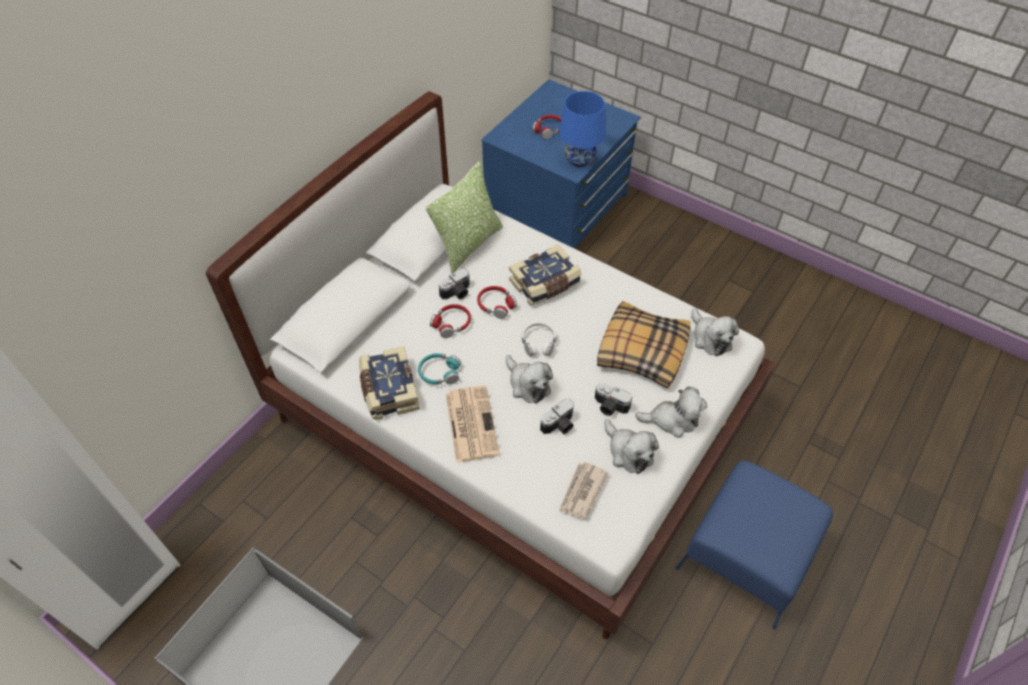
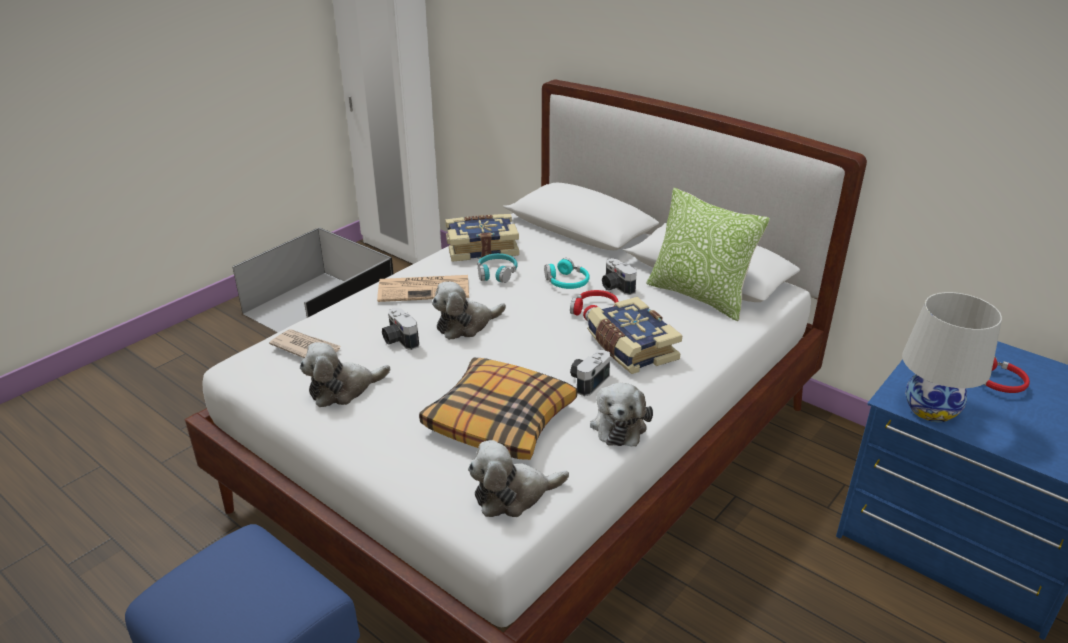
camera: 95 degrees right, 20 degrees down
(451, 324) = (566, 282): red headphones -> turquoise headphones
(538, 342) = (528, 336): white headphones -> none
(579, 159) = (931, 409): blue table lamp -> white table lamp
(610, 407) = (414, 382): camera -> camera (587, 380)
(672, 420) = (376, 433): plush toy -> plush toy (619, 424)

